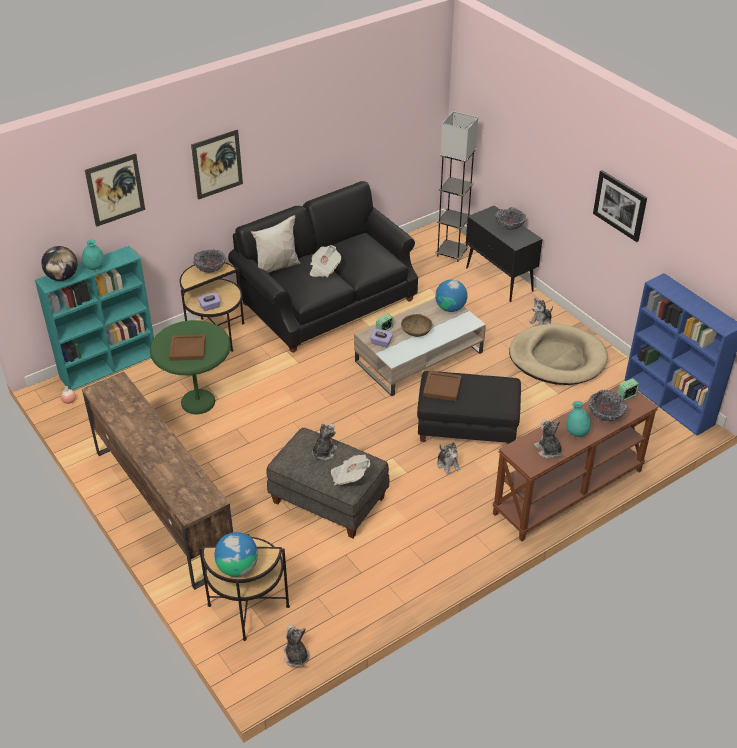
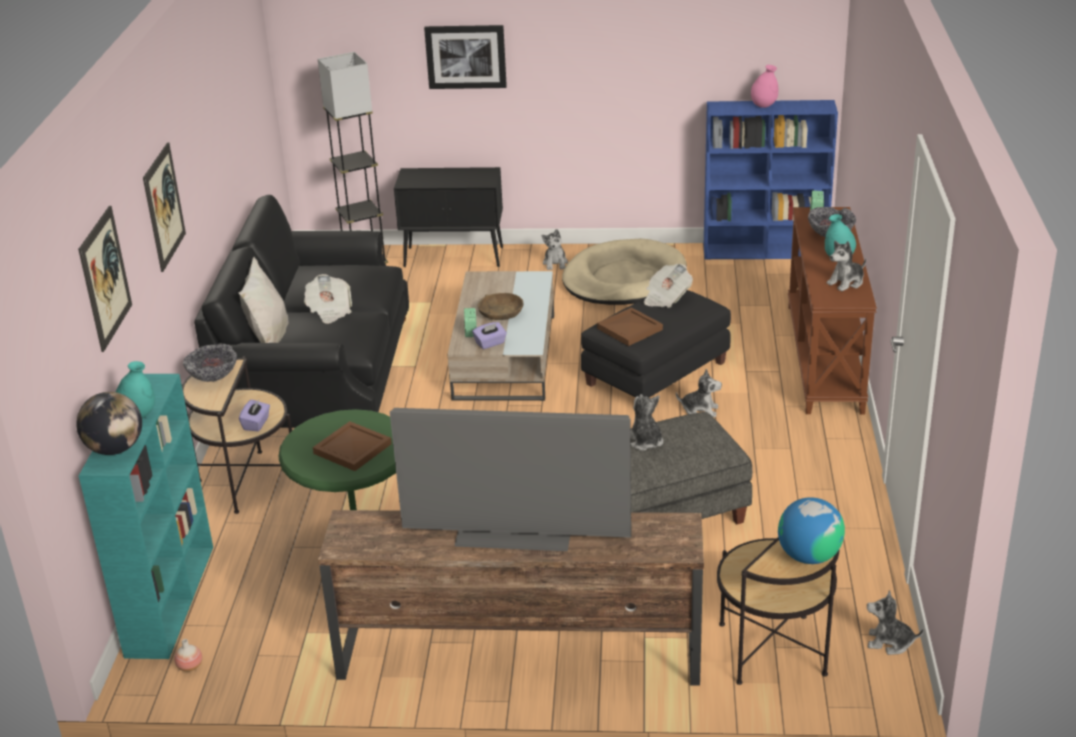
camera: 50 degrees left, 10 degrees down
(155, 442) = (516, 531): none -> television
(349, 477) = (708, 440): newspaper -> newspaper (666, 298)
(450, 308) = (495, 279): globe -> none
(509, 227) = (451, 174): bowl -> none
(548, 450) = (846, 282): plush toy -> plush toy turned 45 degrees counterclockwise
(620, 205) = (616, 54): picture -> picture (466, 56)
(690, 299) = (764, 105): none -> pink vase

